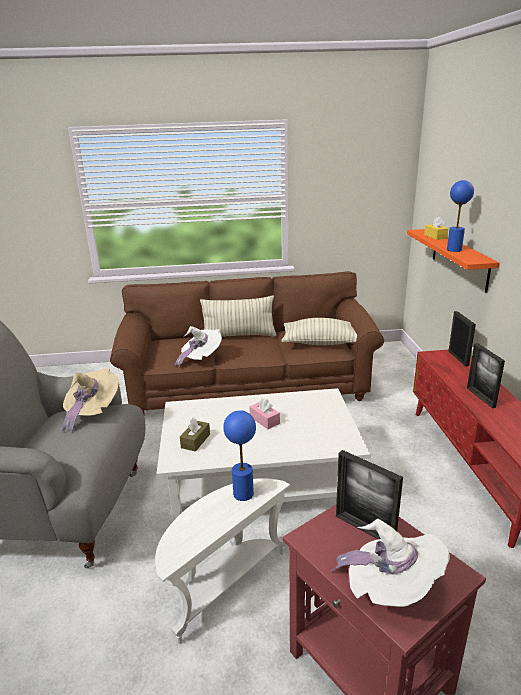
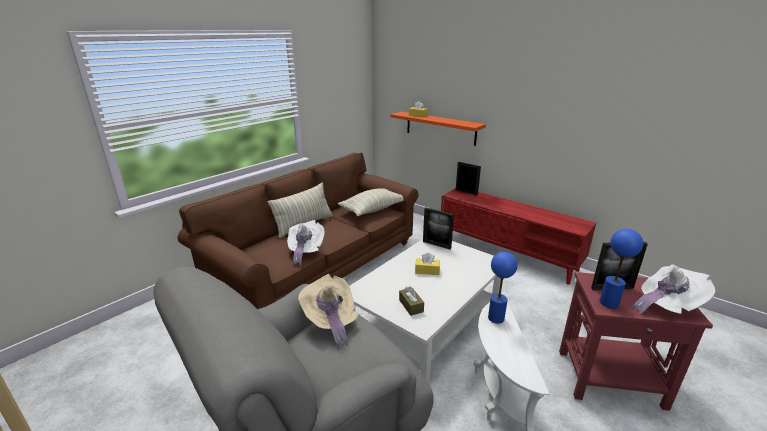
camera: 45 degrees left, 0 degrees up
(264, 420) = (427, 271): pink tissue box -> yellow tissue box
(454, 250) = (448, 121): blue table lamp -> blue table lamp (608, 303)
(480, 397) = (509, 208): picture frame -> picture frame (436, 245)

